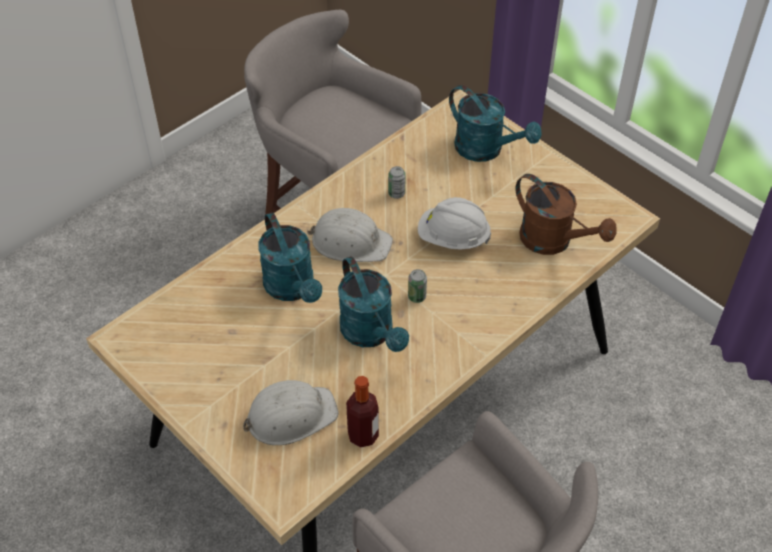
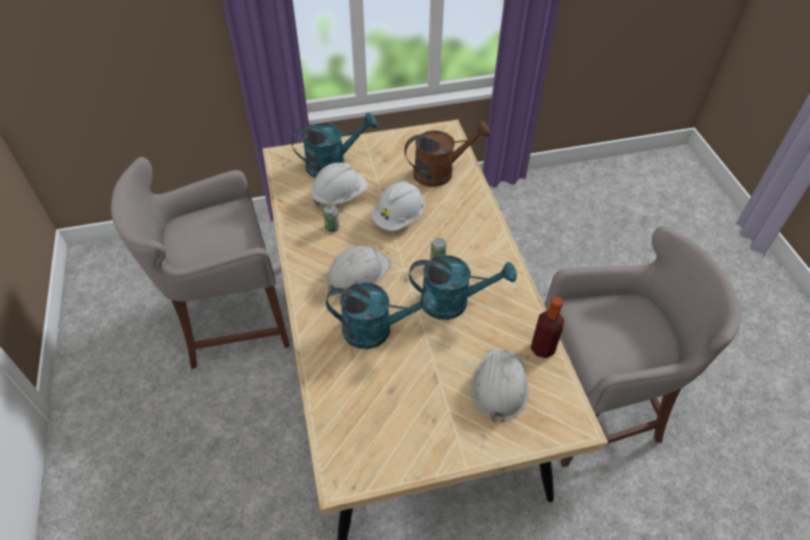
camera: 60 degrees left, 0 degrees up
(445, 177) = (339, 195): none -> white hard hat

